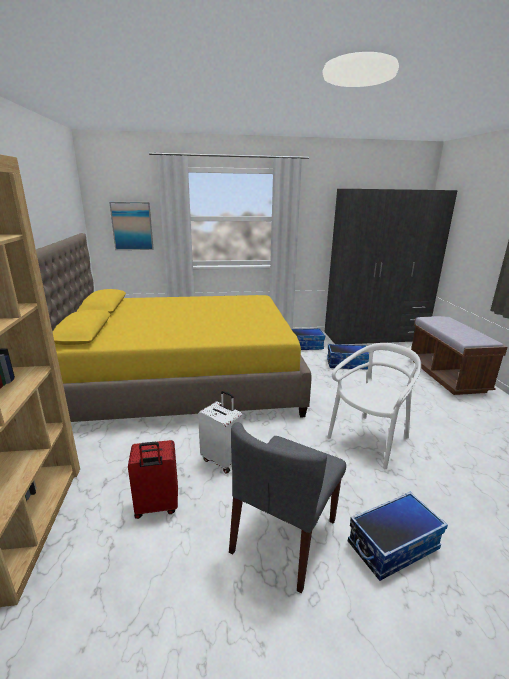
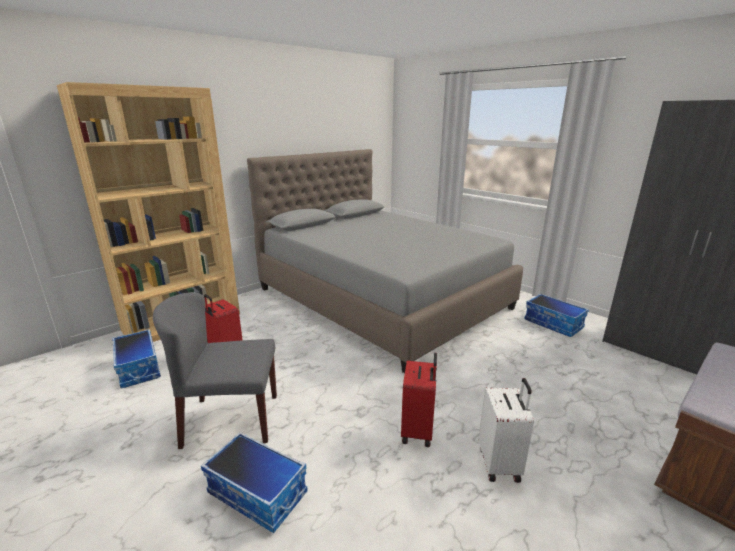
camera: 55 degrees right, 0 degrees up
(132, 226) = (422, 146): picture -> none
(185, 380) = (381, 298): yellow bed -> grey bed
(222, 460) = (295, 357): white suitcase -> white suitcase (500, 464)
(347, 364) = (567, 365): storage box -> storage box (139, 368)
(370, 440) = (418, 431): white chair -> red suitcase

